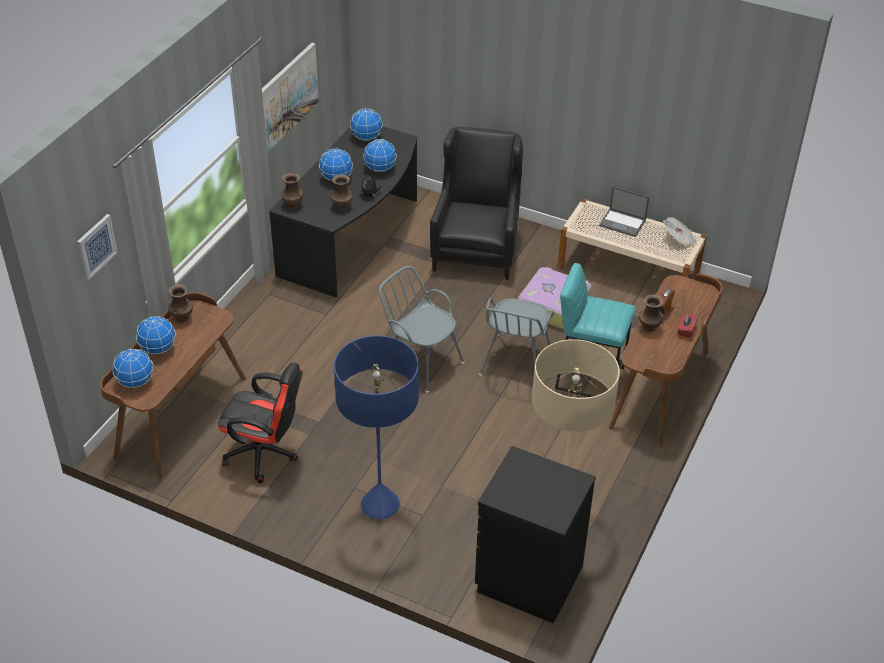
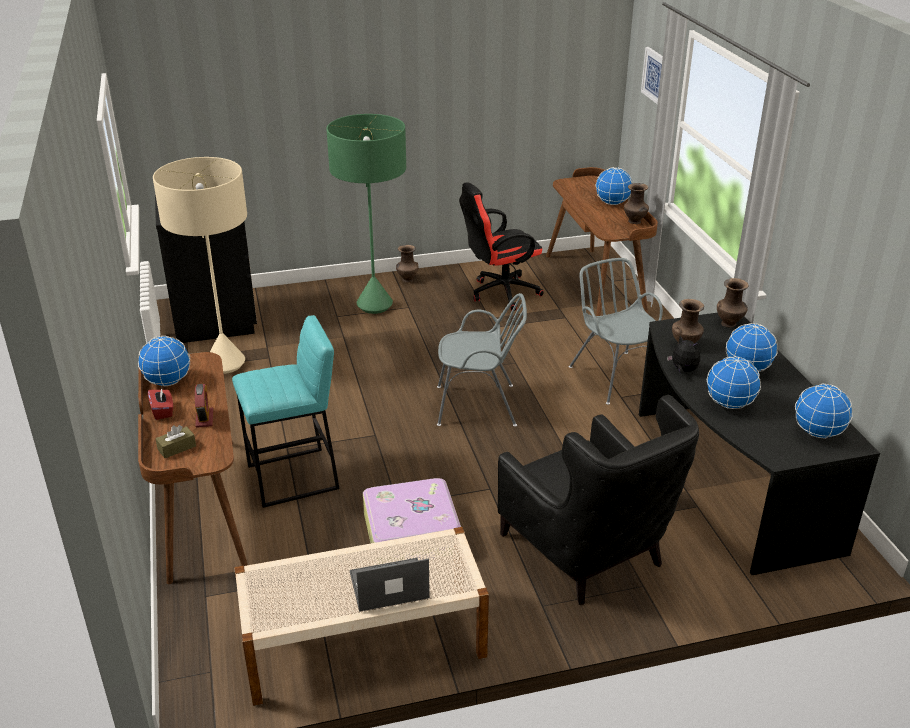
camera: 140 degrees right, 10 degrees down
(135, 382) = (589, 186): globe -> globe (167, 382)
(287, 97) = (840, 255): picture -> none
(380, 507) = (374, 306): blue floor lamp -> green floor lamp
(515, 362) = (387, 451): grey chair -> grey chair (614, 375)
(649, 328) = (209, 394): brown vase -> brown vase (407, 279)
(679, 239) = (281, 607): newspaper -> none
(692, 300) = (177, 448): none -> brown tissue box

